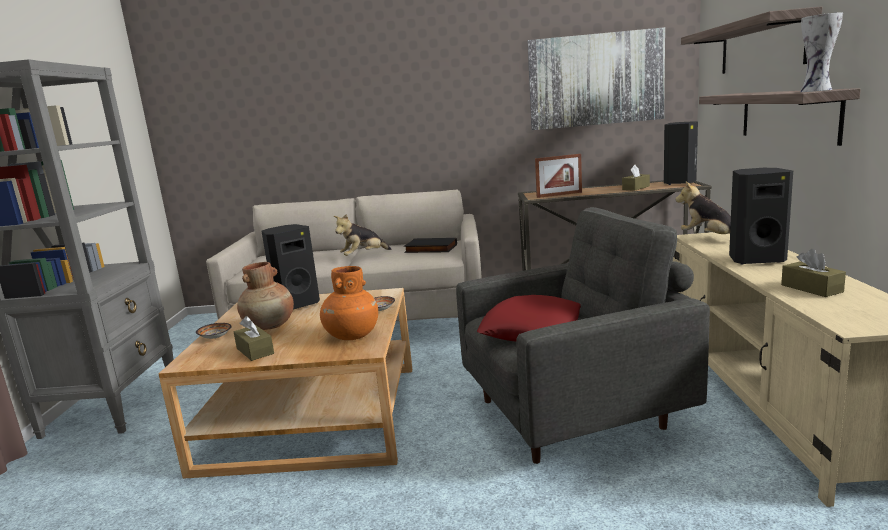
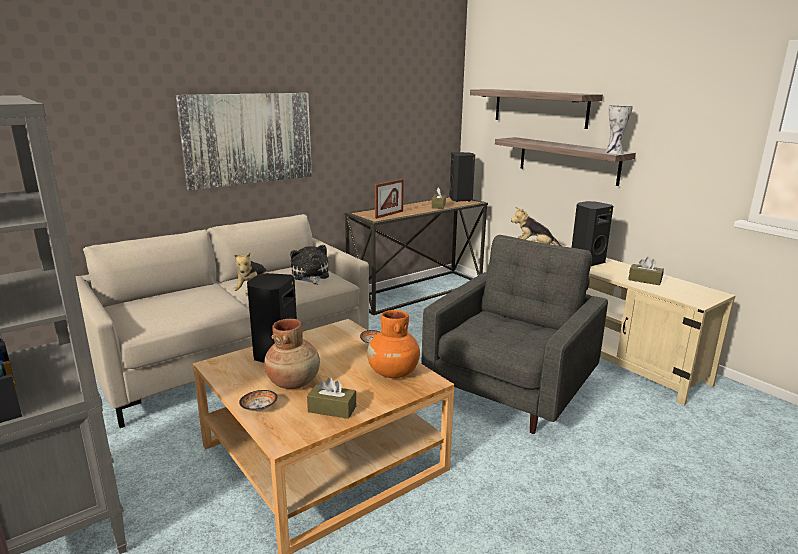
camera: 40 degrees left, 5 degrees up
(430, 249) = (310, 275): black book -> plush toy
(531, 329) = (502, 335): red pillow -> none
(595, 80) = (400, 114): picture -> picture (248, 139)

